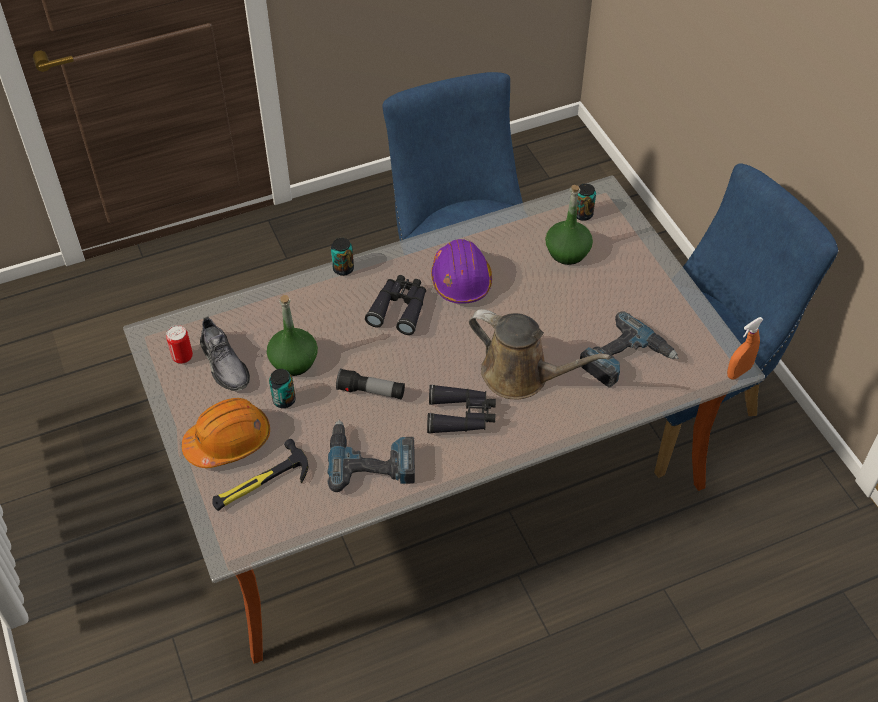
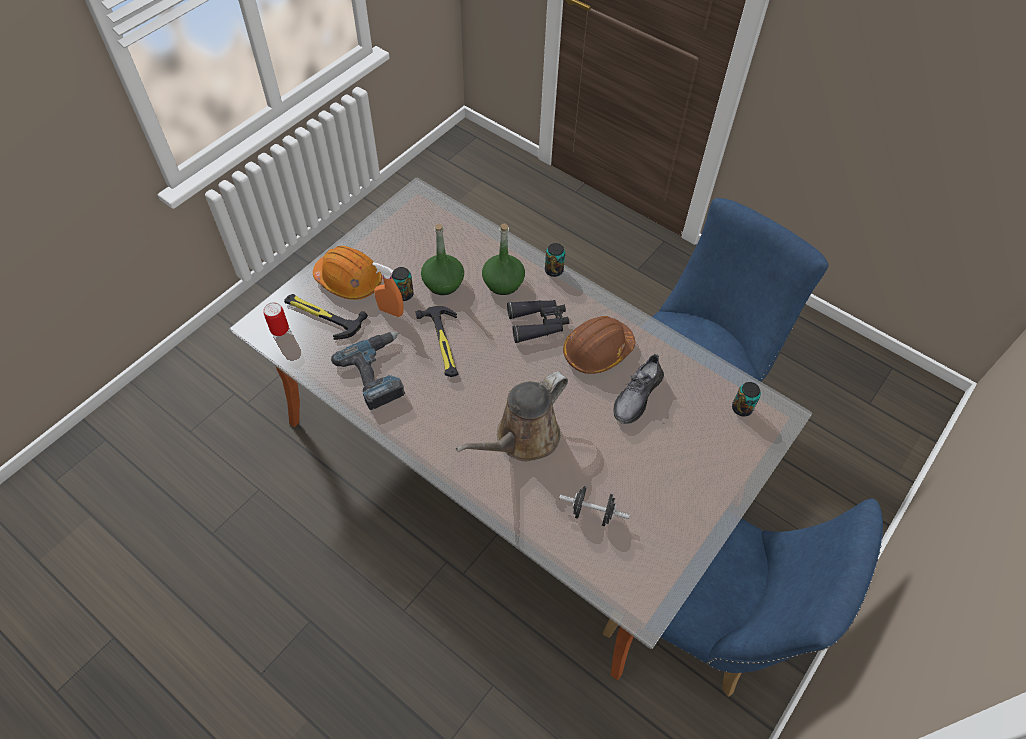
camera: 60 degrees right, 5 degrees up
(182, 357) = (408, 220): can -> can (280, 330)
(224, 363) = (416, 245): grey shoe -> grey shoe (636, 396)
(371, 391) = (443, 343): flashlight -> hammer
(461, 280) = (597, 351): purple hard hat -> brown hard hat
(461, 416) = (455, 413): black binoculars -> none
(521, 375) = (522, 438): brown watering can -> brown watering can turned 45 degrees clockwise
(567, 252) = (686, 415): green bottle -> green bottle (503, 283)
(625, 359) = (592, 512): power drill -> black dumbbell
(739, 372) = (640, 619): orange spray bottle -> orange spray bottle (391, 311)

